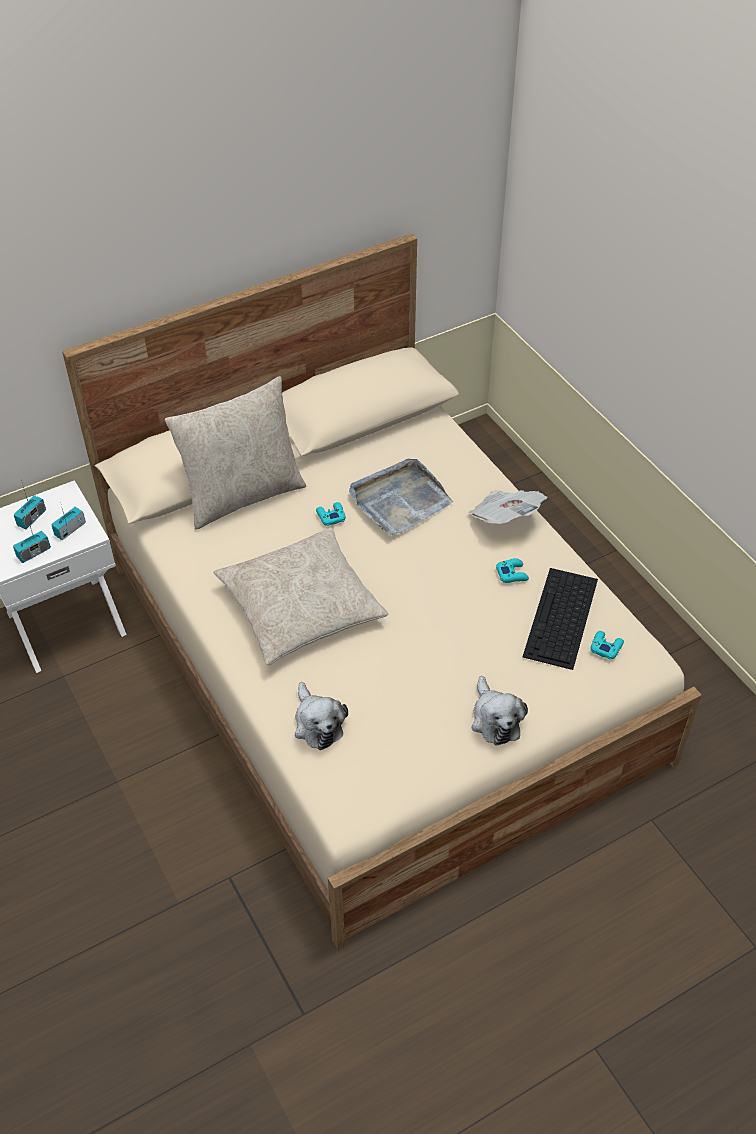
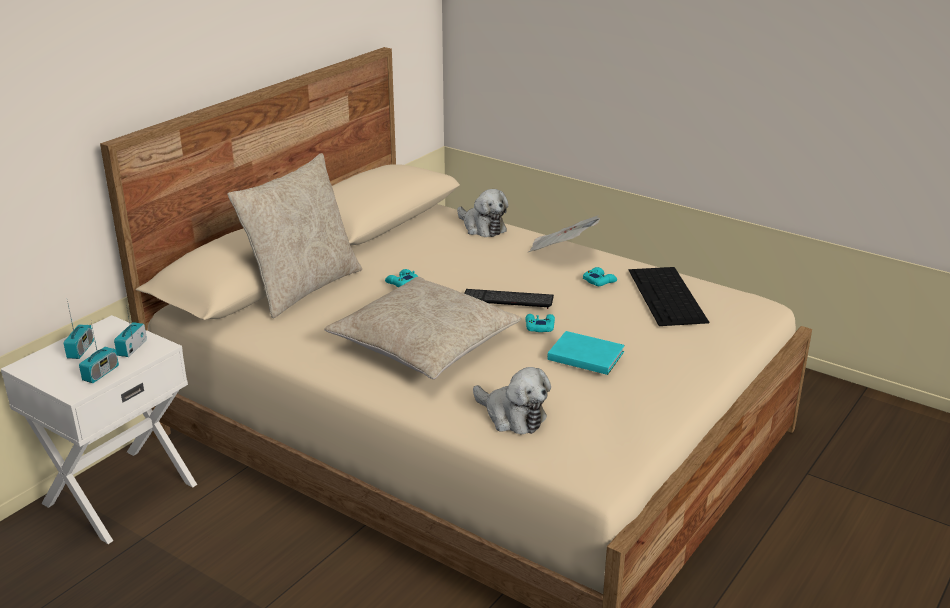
camera: 25 degrees left, 20 degrees down
(399, 500) = (458, 260): grey tray -> none
(408, 573) = (508, 300): none -> keyboard
(424, 673) = (584, 355): none -> turquoise book
(495, 719) = (674, 370): plush toy -> plush toy (482, 227)
(606, 647) = (721, 304): turquoise game controller -> turquoise game controller (539, 326)

